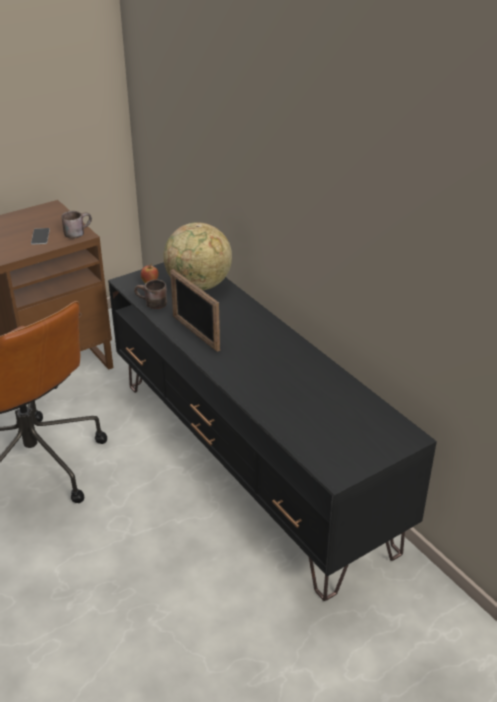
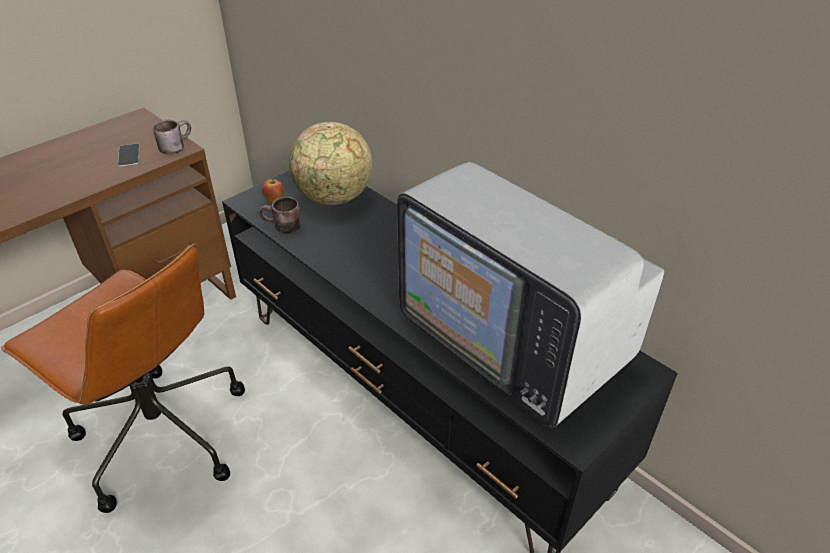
camera: 10 degrees left, 5 degrees up
(195, 333) = (344, 260): picture frame -> none
(312, 405) = (513, 341): none -> television

